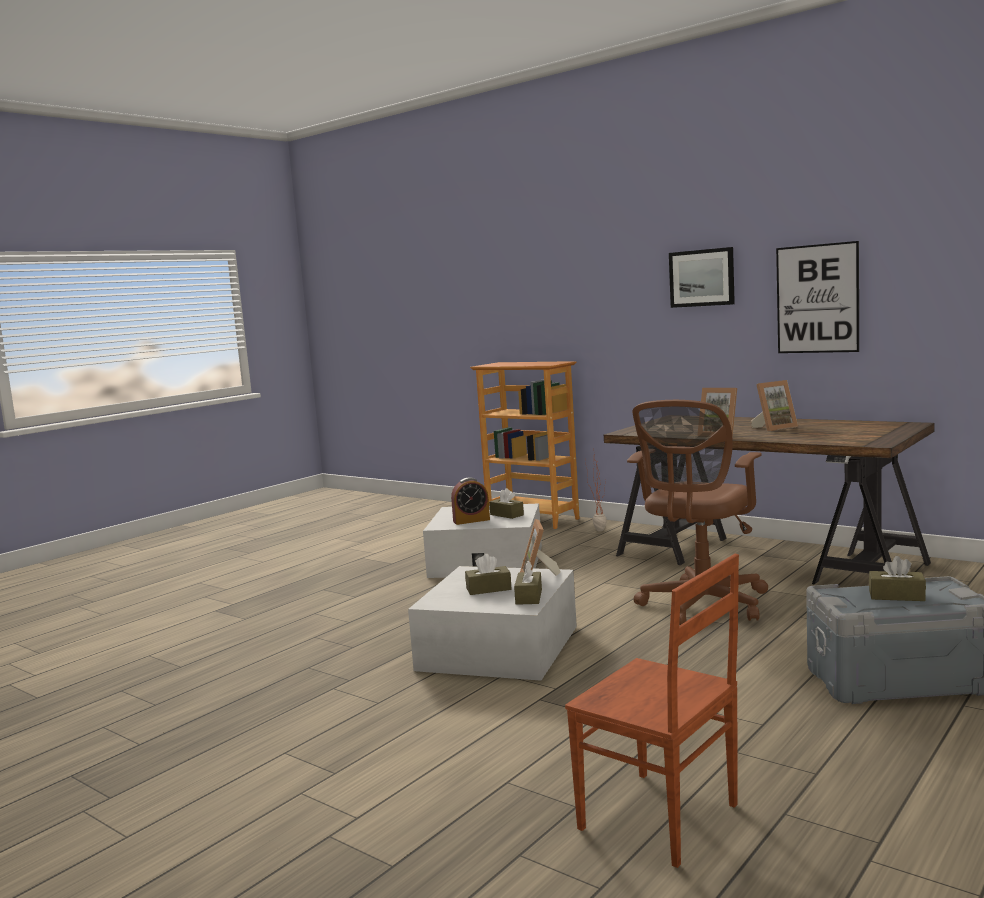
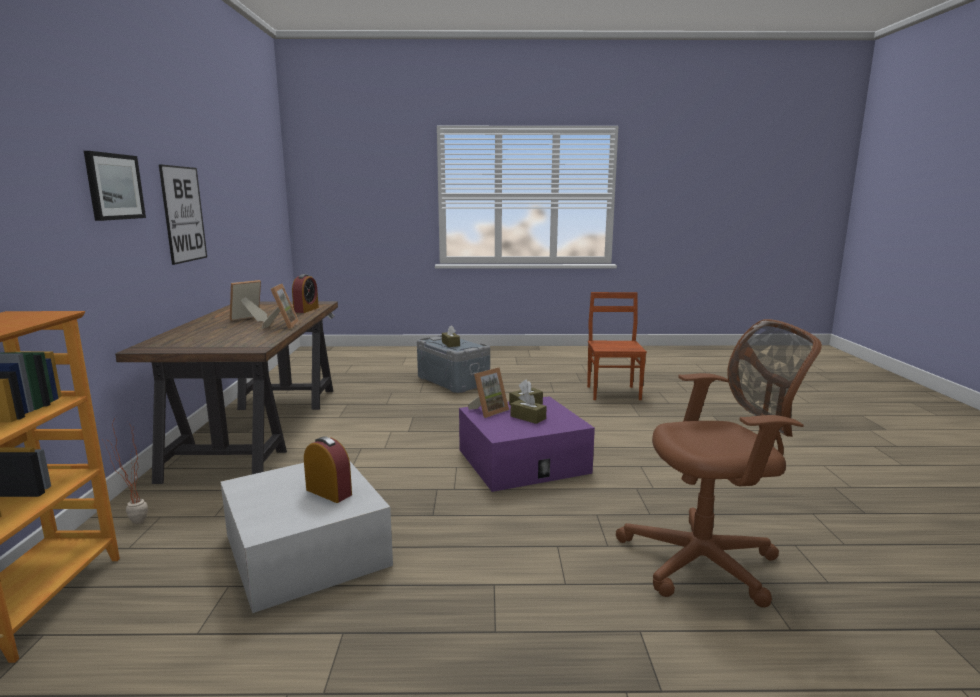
camera: 130 degrees left, 5 degrees up
(499, 647) = (523, 461): white storage box -> purple storage box
(506, 515) = (292, 480): brown tissue box -> none
(701, 607) = (387, 426): brown office chair -> brown office chair (707, 562)
(774, 428) = (249, 320): picture frame -> picture frame turned 75 degrees counterclockwise
(820, 439) = (306, 310): none -> alarm clock

